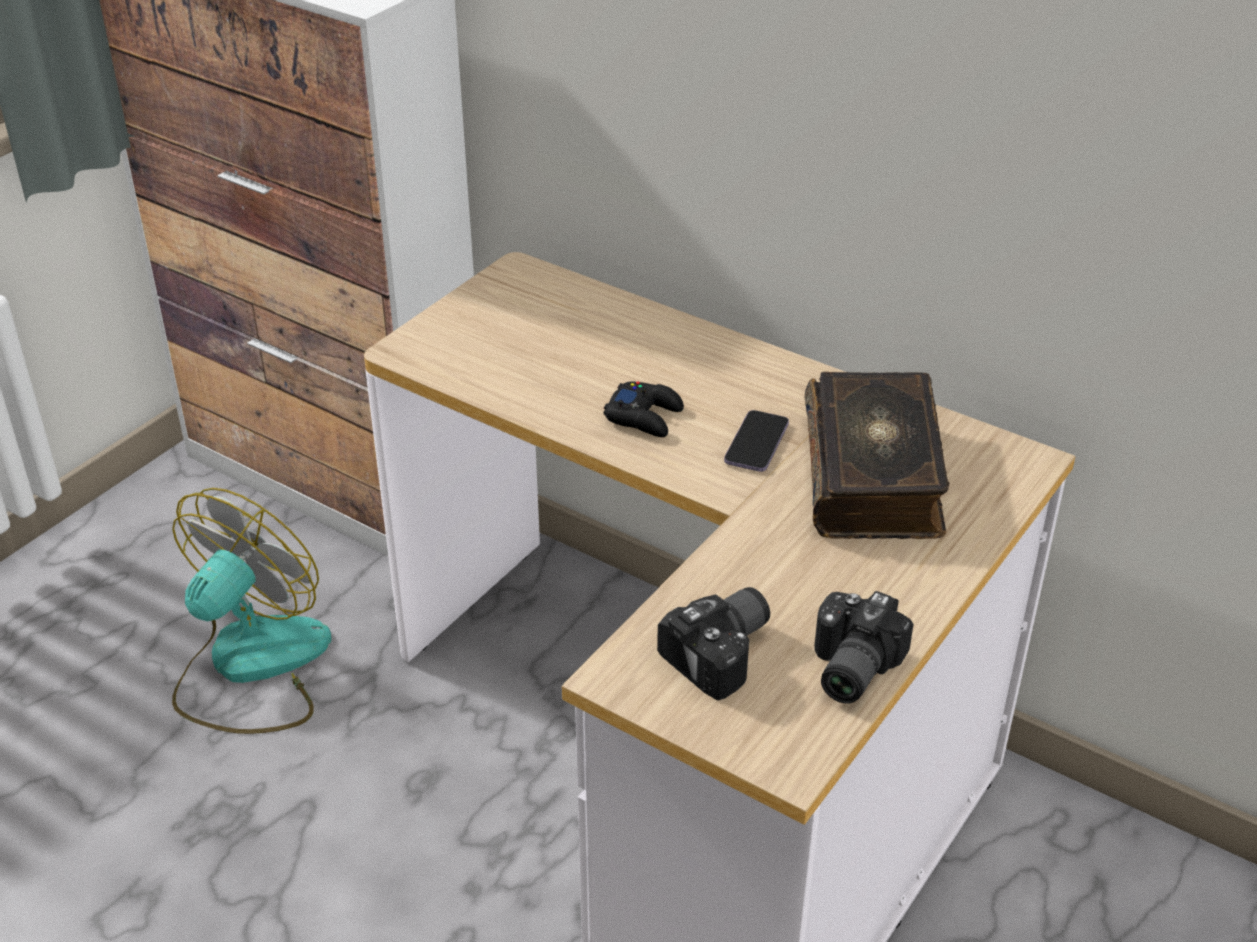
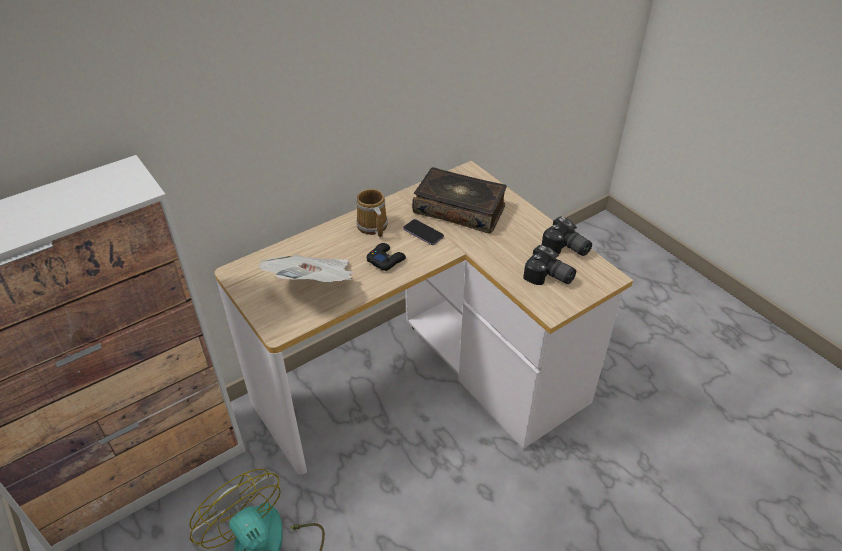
camera: 70 degrees left, 5 degrees up
(529, 355) = (314, 285): none -> newspaper
(724, 654) = (548, 277): camera -> camera turned 150 degrees clockwise
(732, 376) = (372, 227): none -> mug

